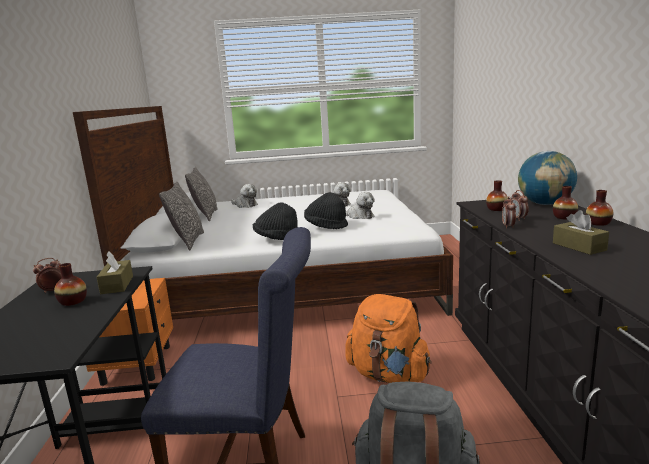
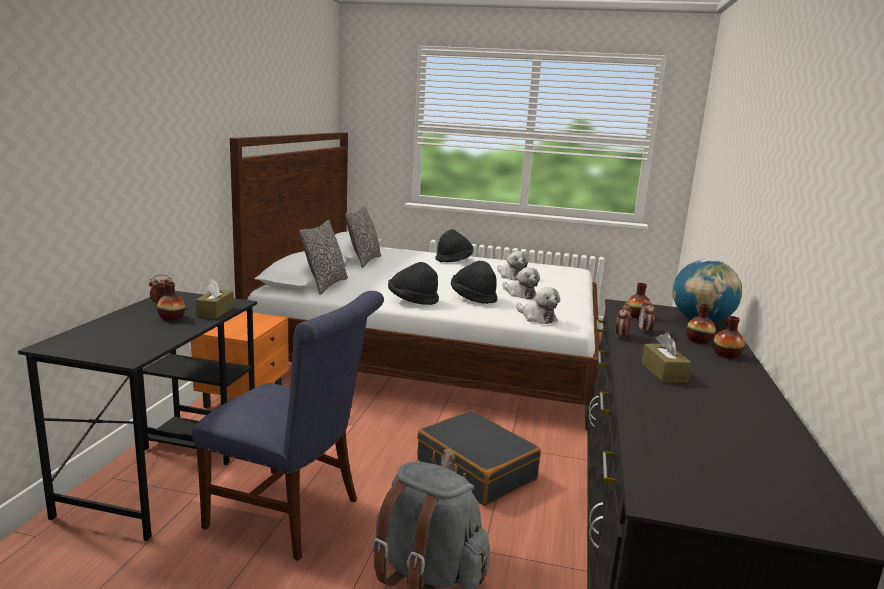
camera: 15 degrees right, 0 degrees up
(245, 205) = (412, 257): plush toy -> plush toy (537, 318)
(281, 201) = (453, 260): none -> black hat
(388, 375) = (475, 470): orange backpack -> black suitcase

